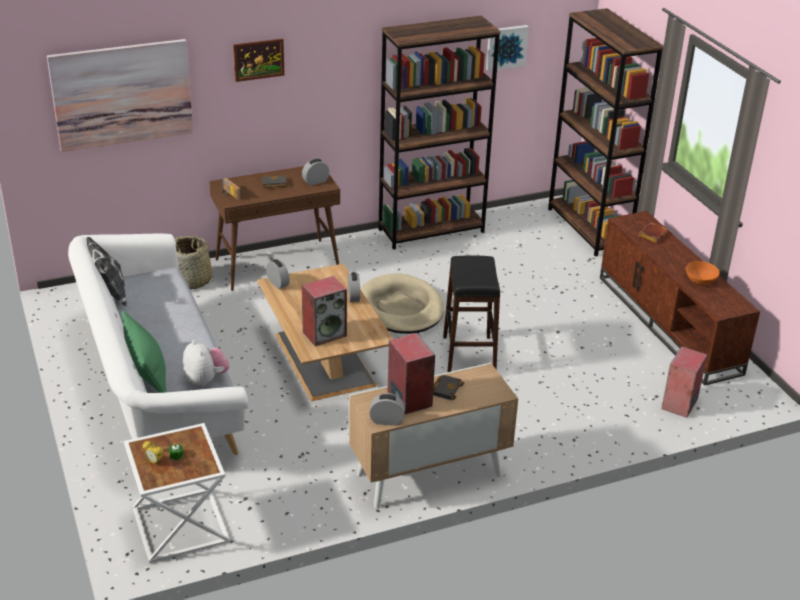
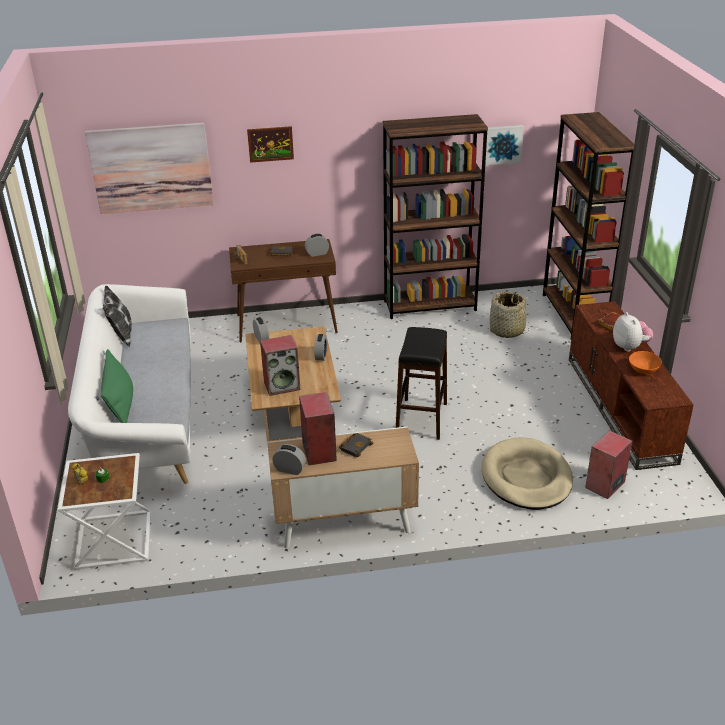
camera: 15 degrees right, 0 degrees up
(191, 281) = (211, 331): basket -> basket (507, 331)
(206, 380) = (165, 415): plush toy -> plush toy (630, 347)
(400, 308) = (376, 371): beige dog bed -> beige dog bed (526, 477)

